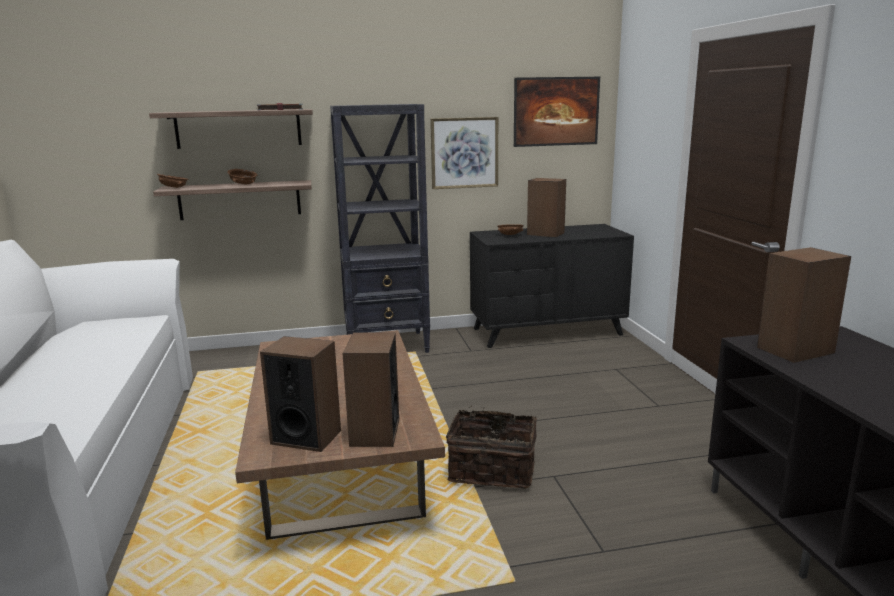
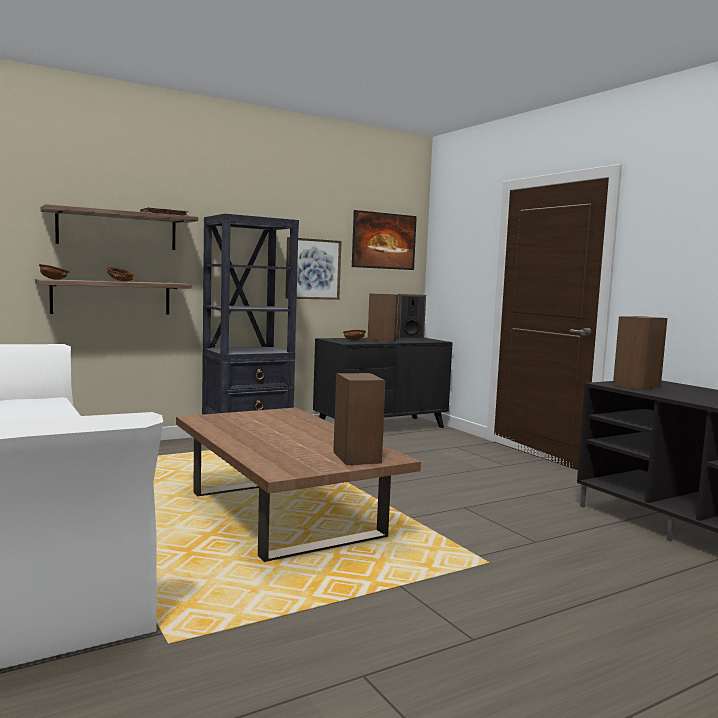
camera: 20 degrees left, 10 degrees down
(306, 437) = (302, 462): speaker -> speaker (409, 338)
(492, 469) = (414, 507): basket -> none

